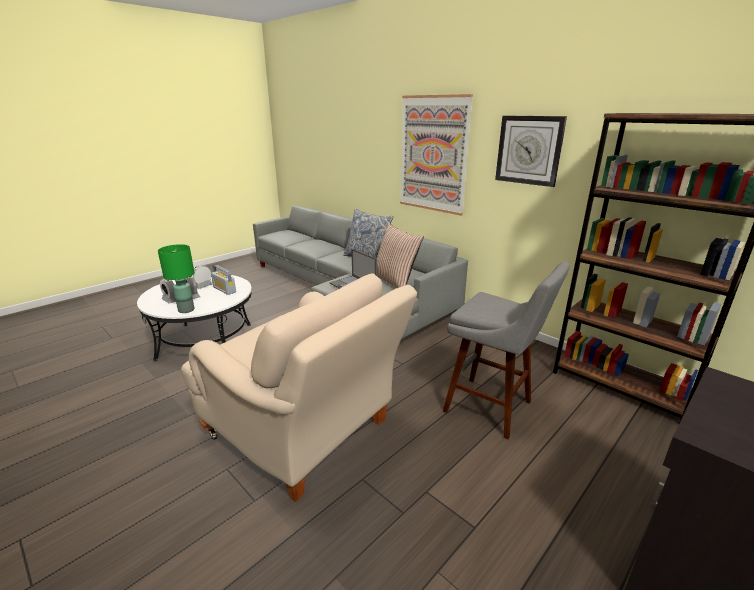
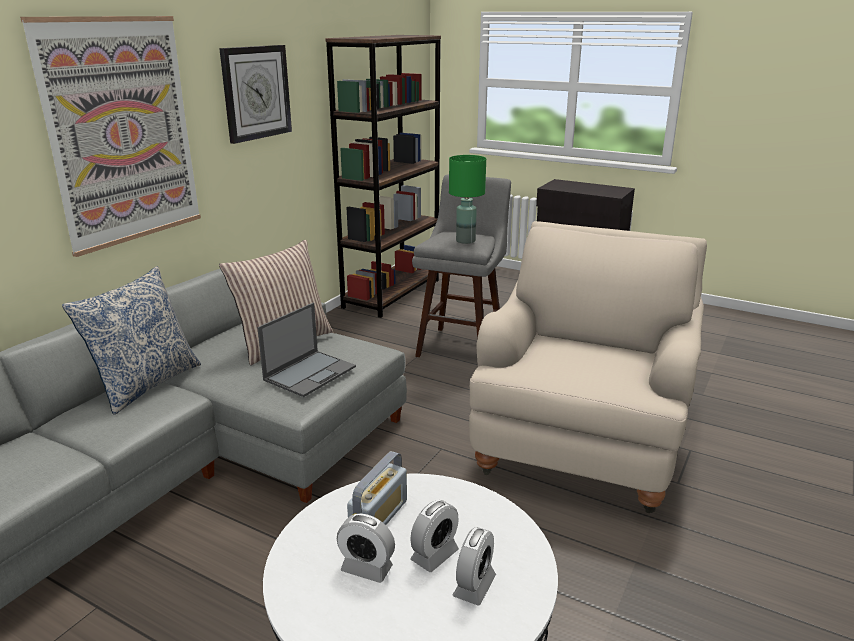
camera: 105 degrees left, 0 degrees up
(186, 310) = (508, 530): green table lamp -> green table lamp (466, 241)

